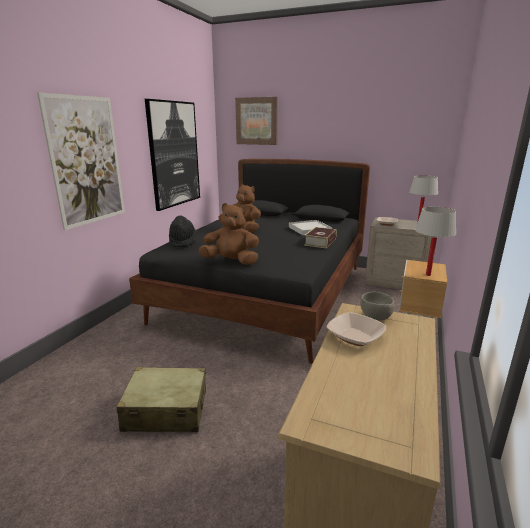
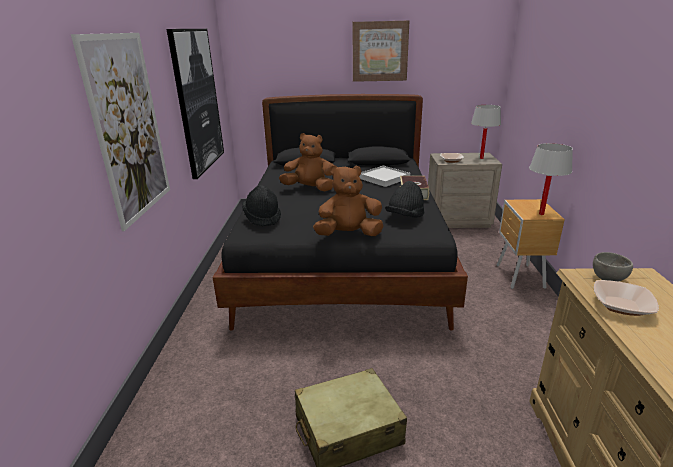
camera: 20 degrees left, 5 degrees up
(257, 121) = (280, 49): picture -> picture (380, 51)
(290, 257) = (405, 217): none -> black hat

